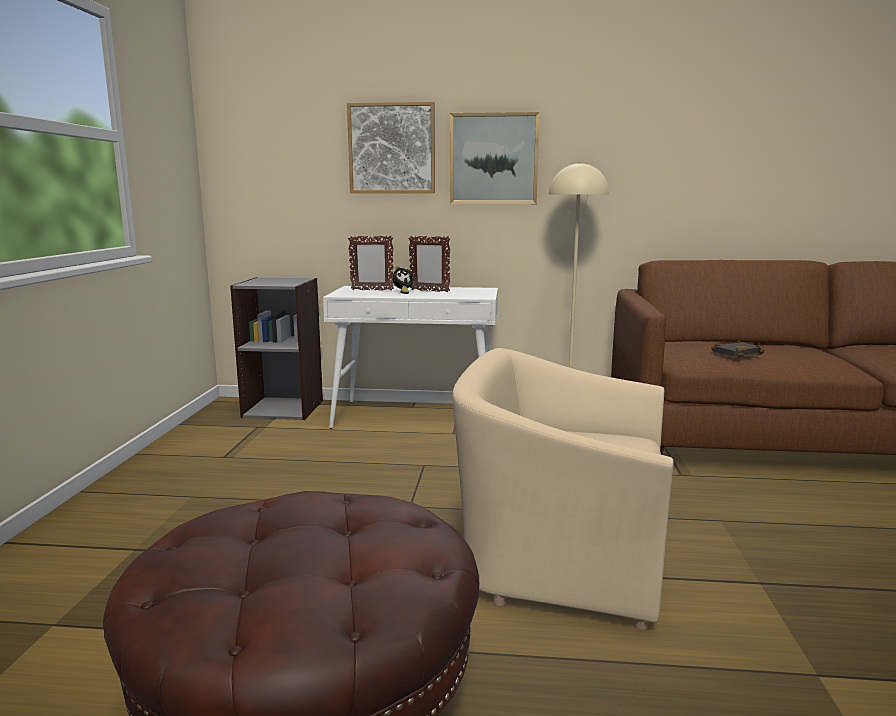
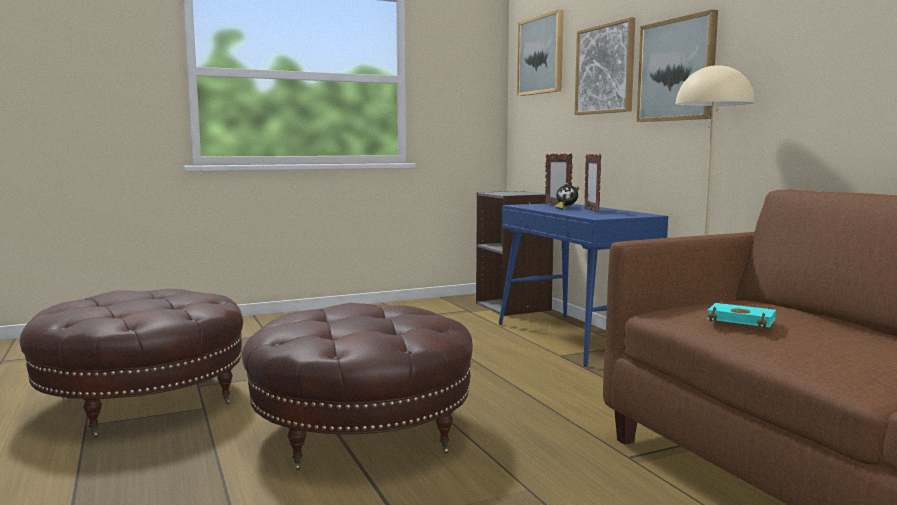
camera: 60 degrees right, 5 degrees down
(273, 121) = (541, 55): none -> picture
(416, 417) = (575, 338): white console table -> blue console table
(560, 557) = (362, 431): beige armchair -> brown ottoman
(736, 353) = (743, 320): black book -> turquoise book

